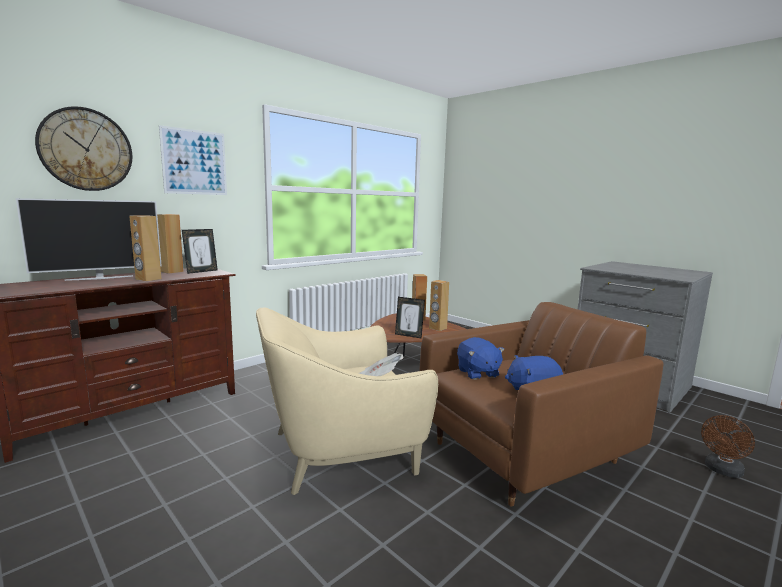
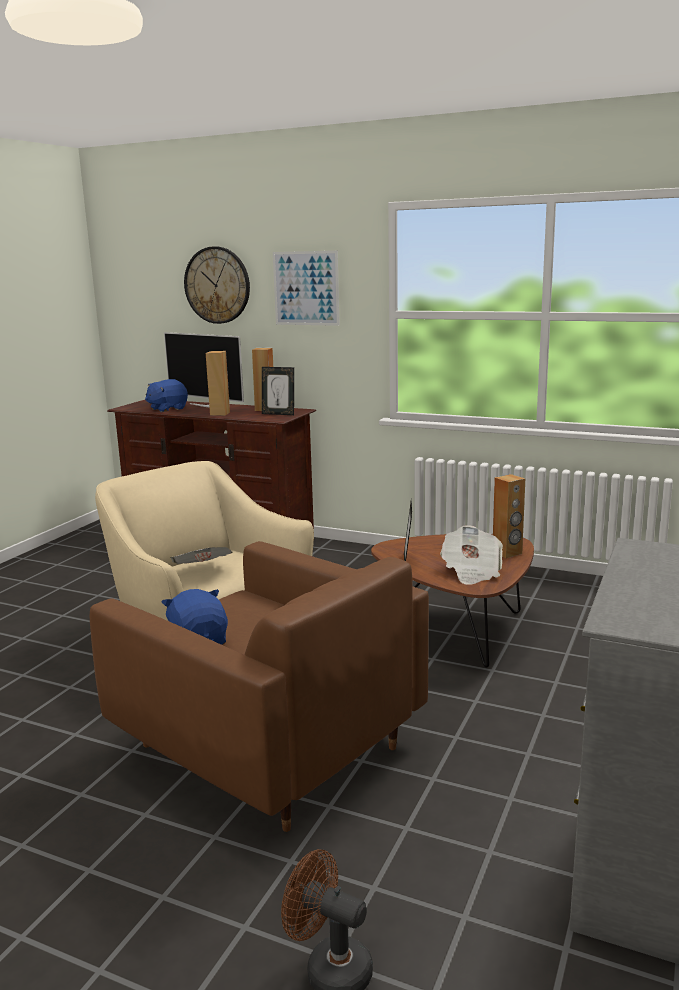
camera: 70 degrees right, 5 degrees up
(437, 328) = (471, 572): brown speaker -> newspaper
(477, 373) = (247, 606): blue plush toy -> blue plush toy (167, 409)

